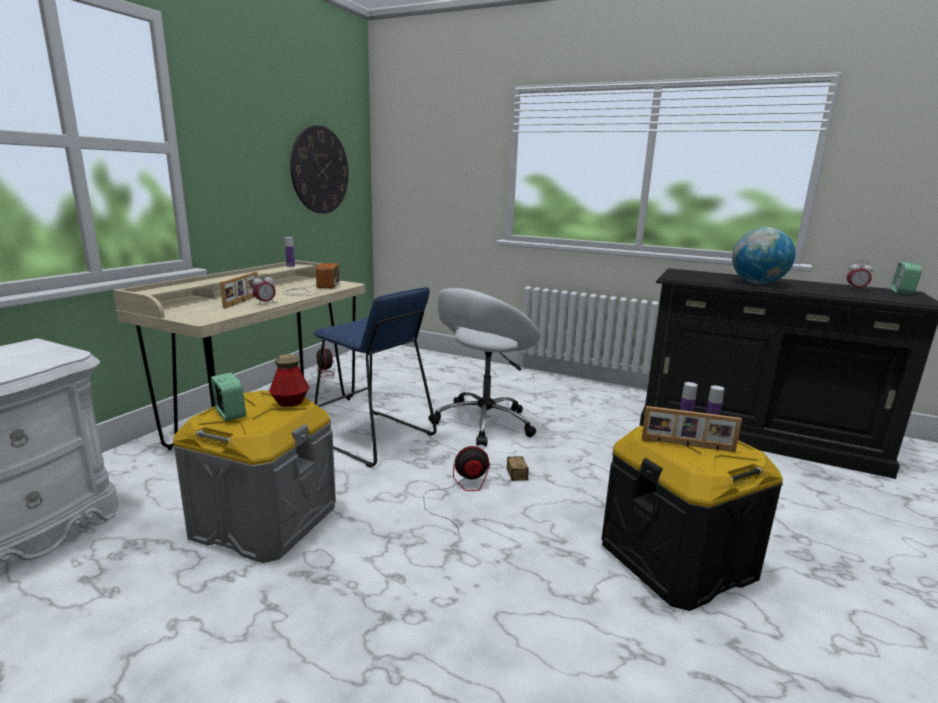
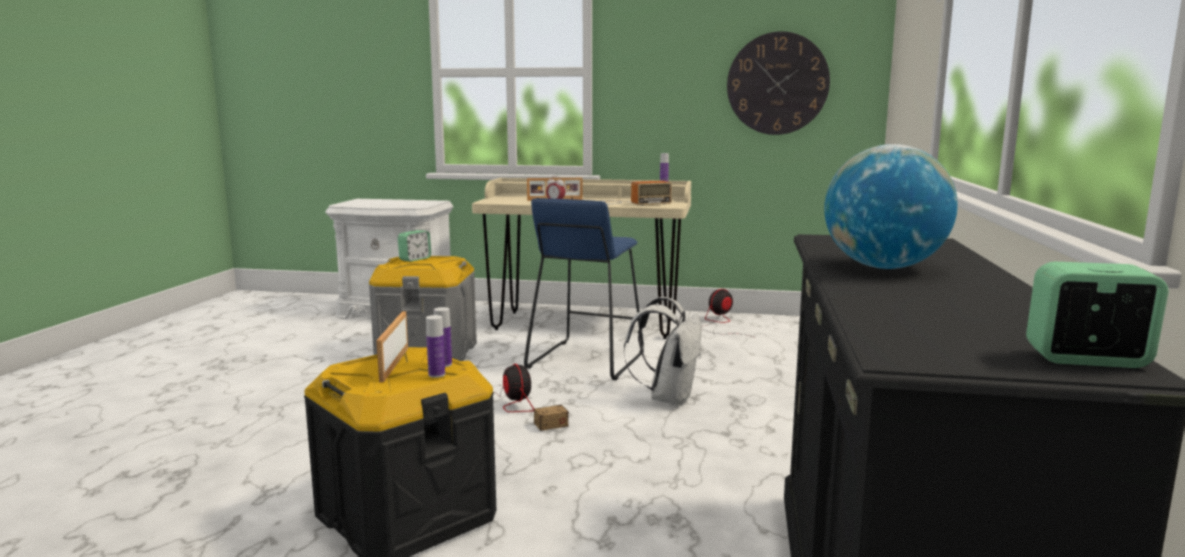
camera: 75 degrees right, 5 degrees down
(290, 402) = (443, 265): bottle -> none
(482, 424) = (668, 398): white office chair -> white backpack
(856, 289) = (1002, 321): alarm clock -> none

